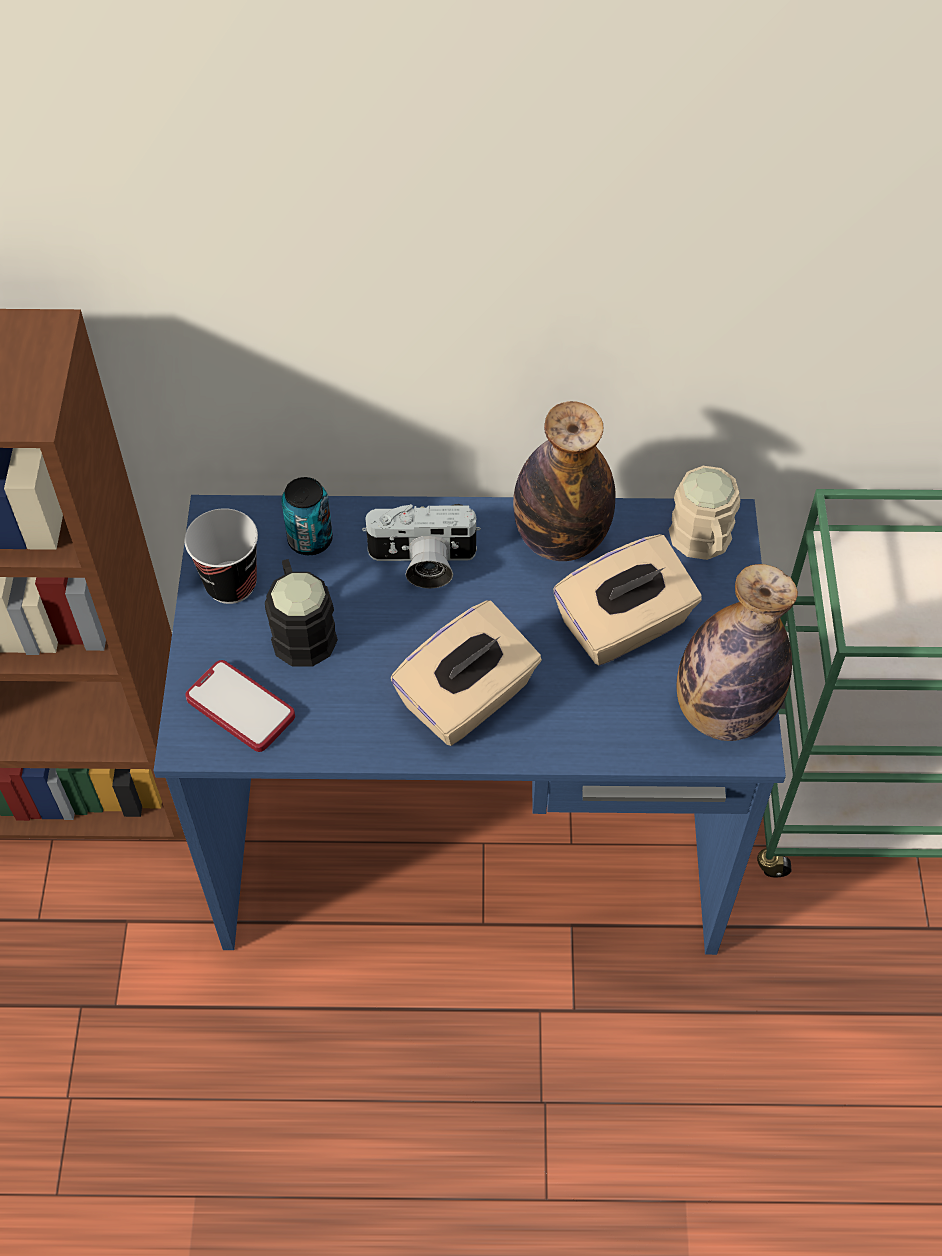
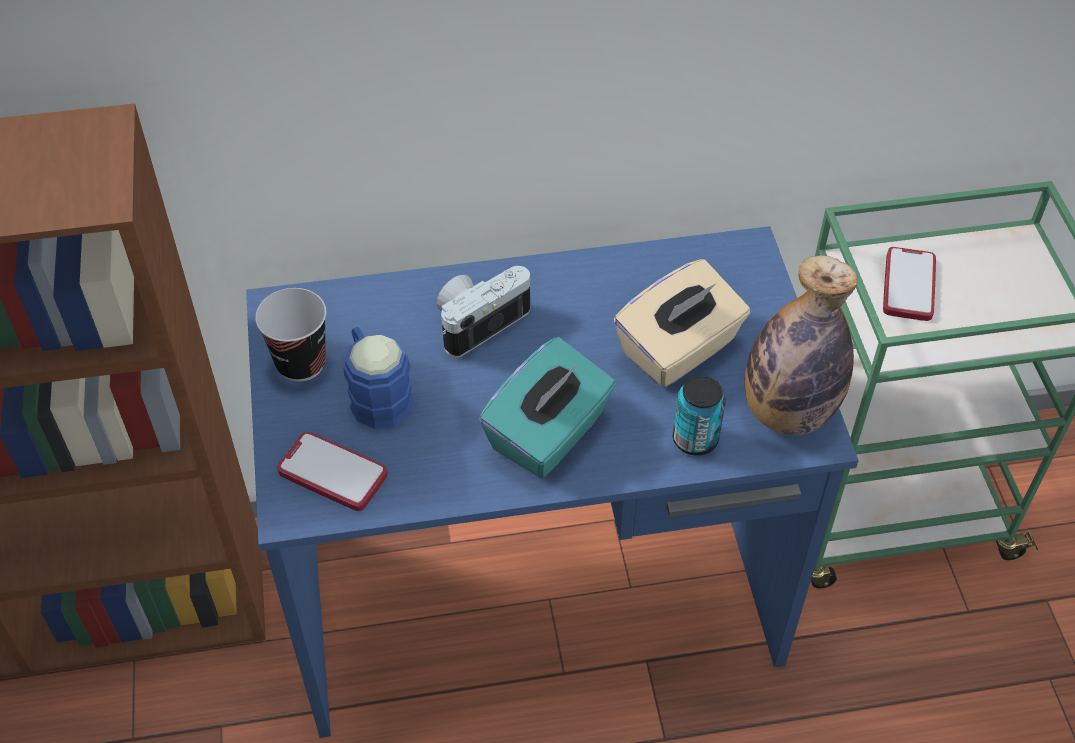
camera: 10 degrees left, 5 degrees down
(301, 628) = (376, 394): black mug -> blue mug
(310, 540) = (369, 314): can -> can (695, 439)
(422, 563) = (479, 320): camera -> camera turned 150 degrees clockwise
(468, 699) = (549, 434): beige tissue box -> turquoise tissue box
(561, 539) = (603, 282): bottle -> none
(703, 544) = (733, 270): beige mug -> none
(894, 585) = (908, 286): none -> phone

